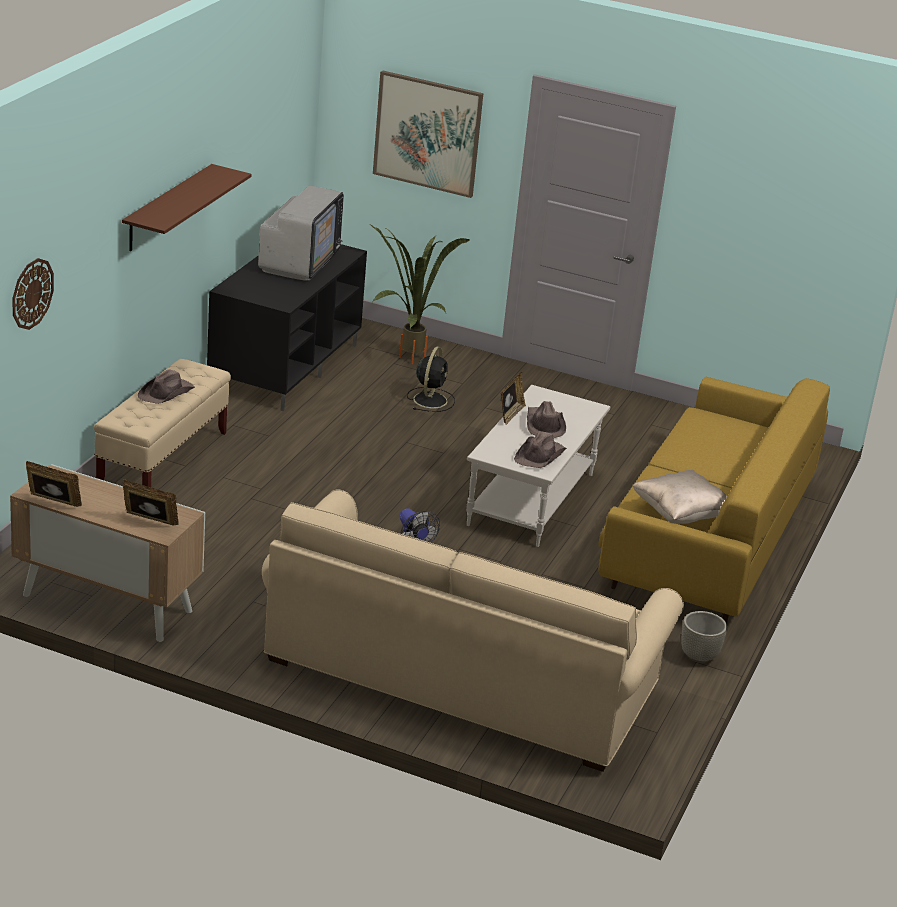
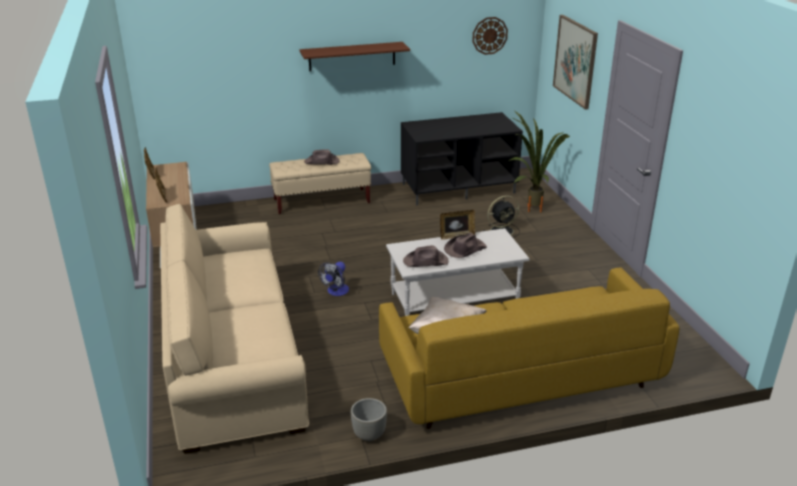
camera: 55 degrees right, 0 degrees up
(32, 293) = (205, 67): wall clock -> wall clock (489, 35)
(299, 262) = (473, 125): television -> none

